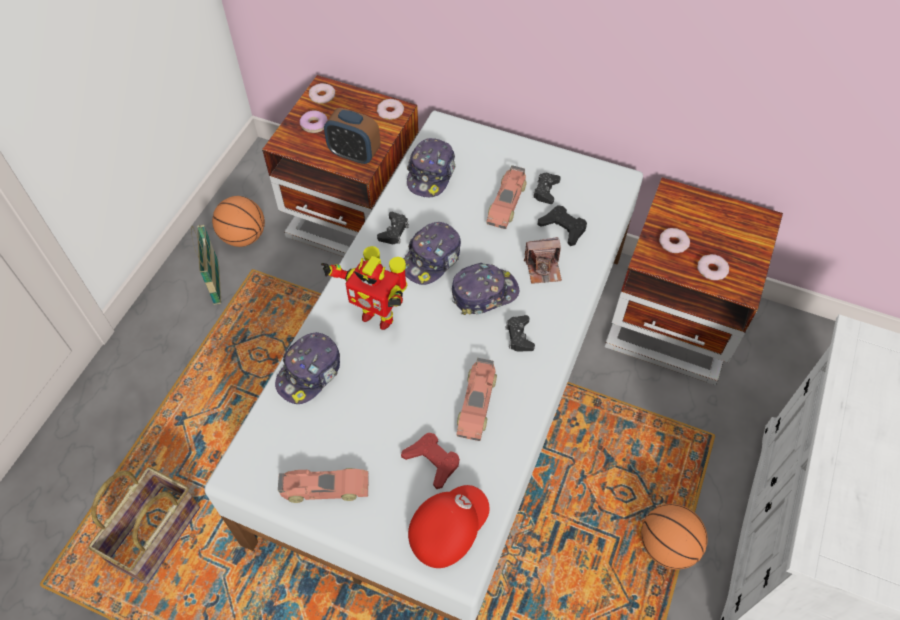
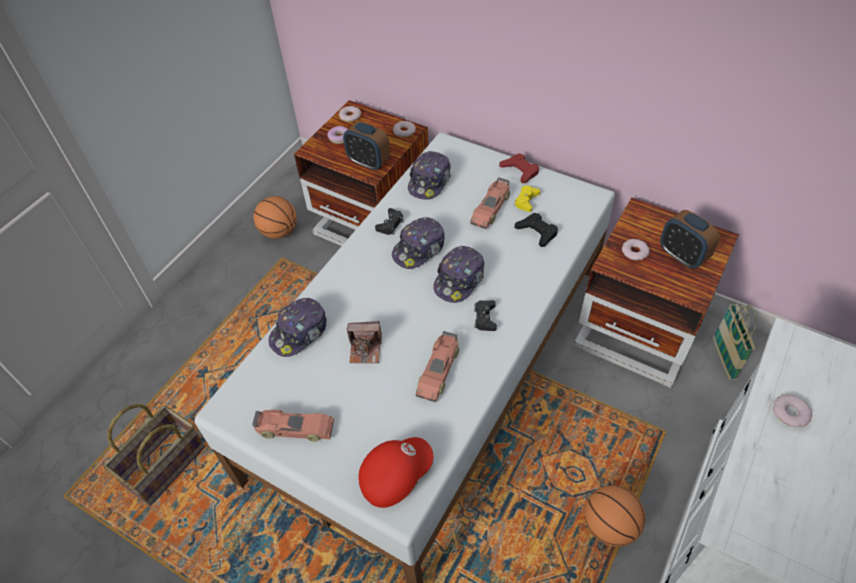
camera: 10 degrees right, 5 degrees down
(216, 283) = (251, 267): basket -> basket (723, 359)
(377, 315) = (365, 290): toy robot -> none
(432, 461) = (391, 415): red game controller -> red game controller (520, 171)
(484, 293) = (459, 280): cap -> cap turned 135 degrees clockwise
(543, 268) = (514, 264): camera -> camera (365, 349)
(545, 191) = (526, 201): black game controller -> yellow game controller
(712, 269) = (667, 276): donut -> donut (790, 413)
(725, 243) = (682, 256): none -> alarm clock

